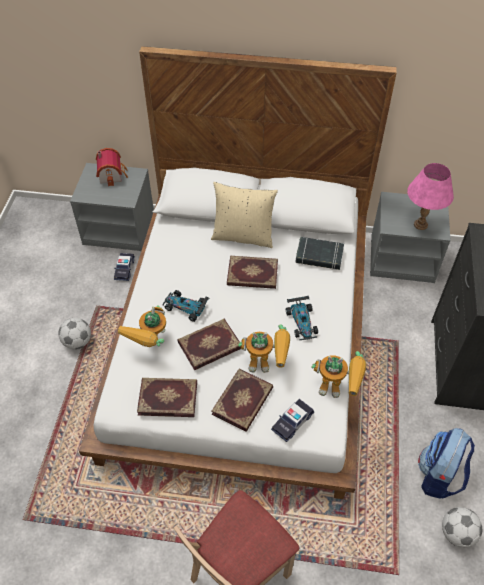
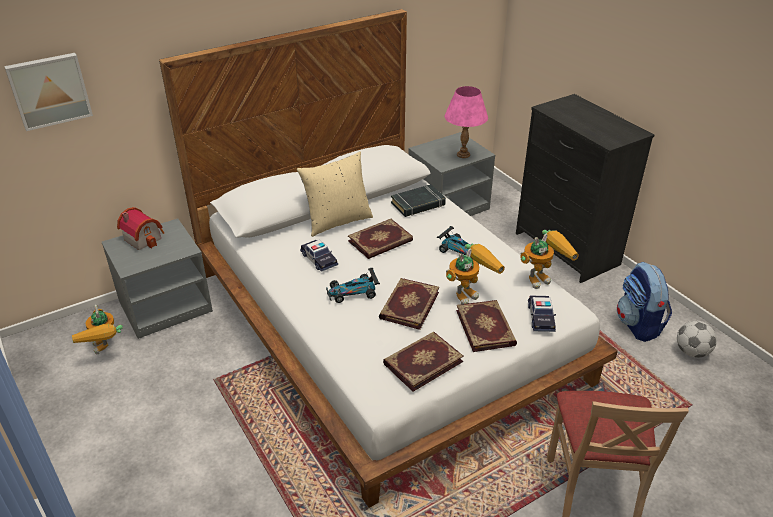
camera: 40 degrees left, 15 degrees down
(55, 44) = (49, 90): none -> picture
(77, 342) = (227, 420): football -> none
(124, 269) = (210, 335): toy car -> toy car (319, 259)
(151, 346) = (357, 337): toy robot -> toy robot (106, 351)

